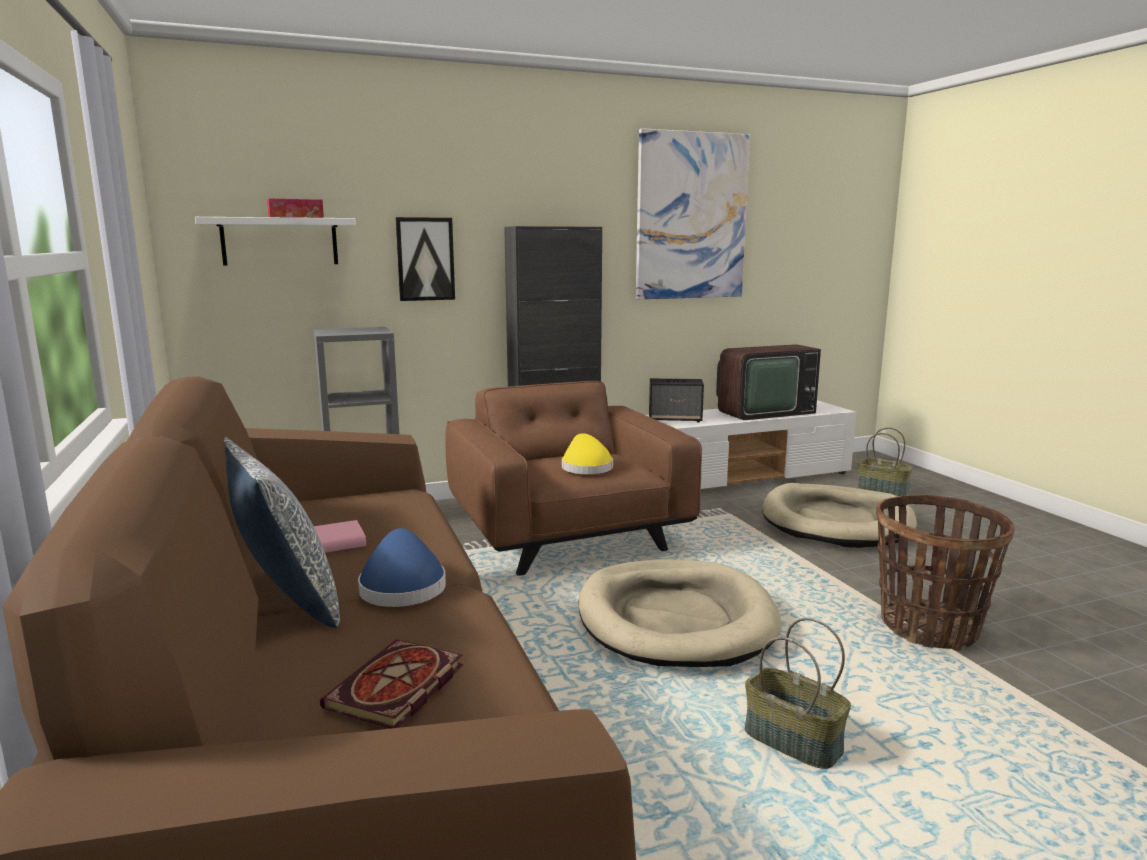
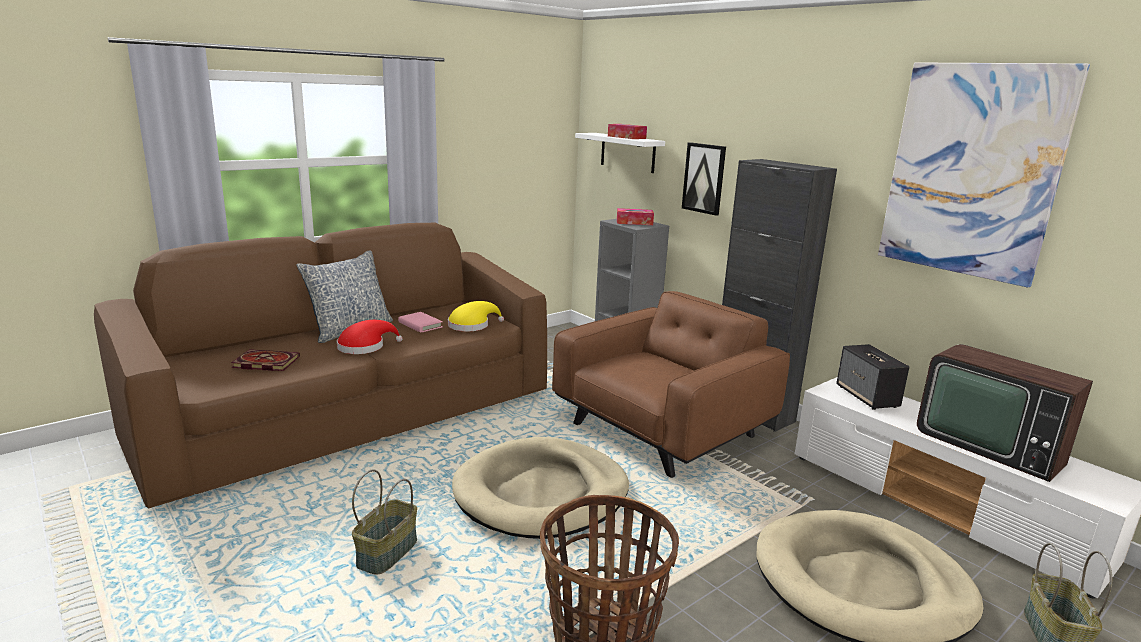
camera: 70 degrees right, 5 degrees up
(352, 330) = (634, 222): none -> tissue box
(402, 587) = (364, 347): blue hat -> red hat
(585, 467) = (643, 373): yellow hat -> yellow hat (471, 325)

